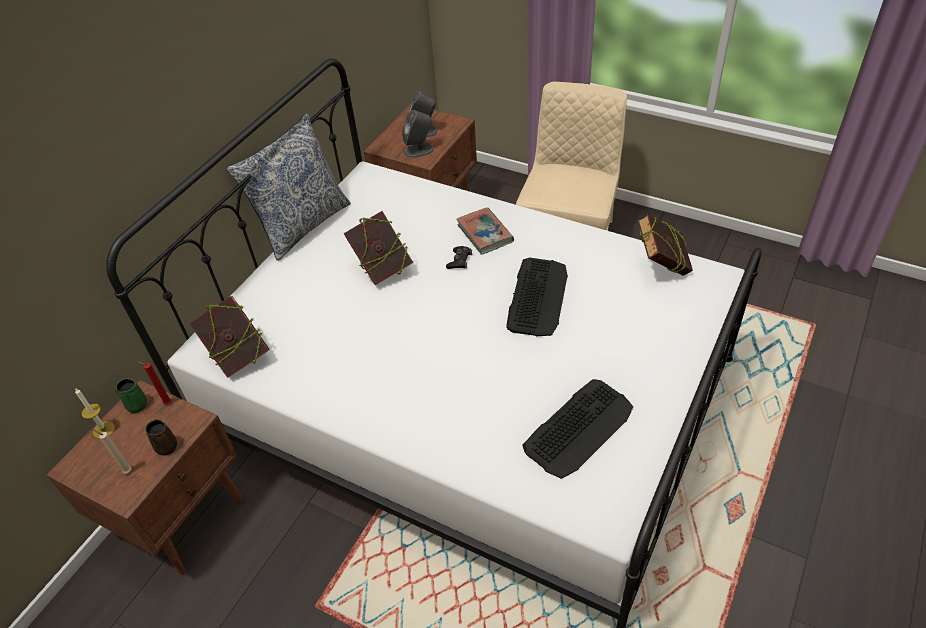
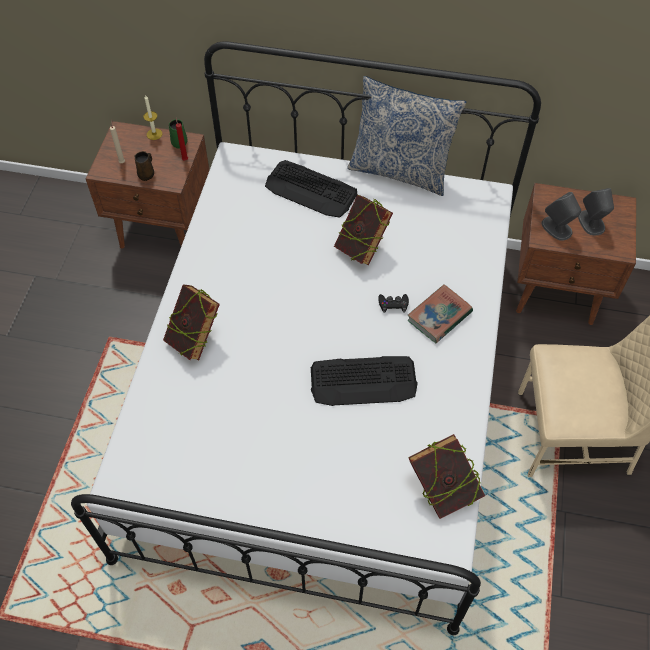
camera: 70 degrees right, 10 degrees up
(238, 357) = (233, 183): book -> book (194, 338)
(579, 428) = (211, 445): keyboard -> keyboard (311, 190)

